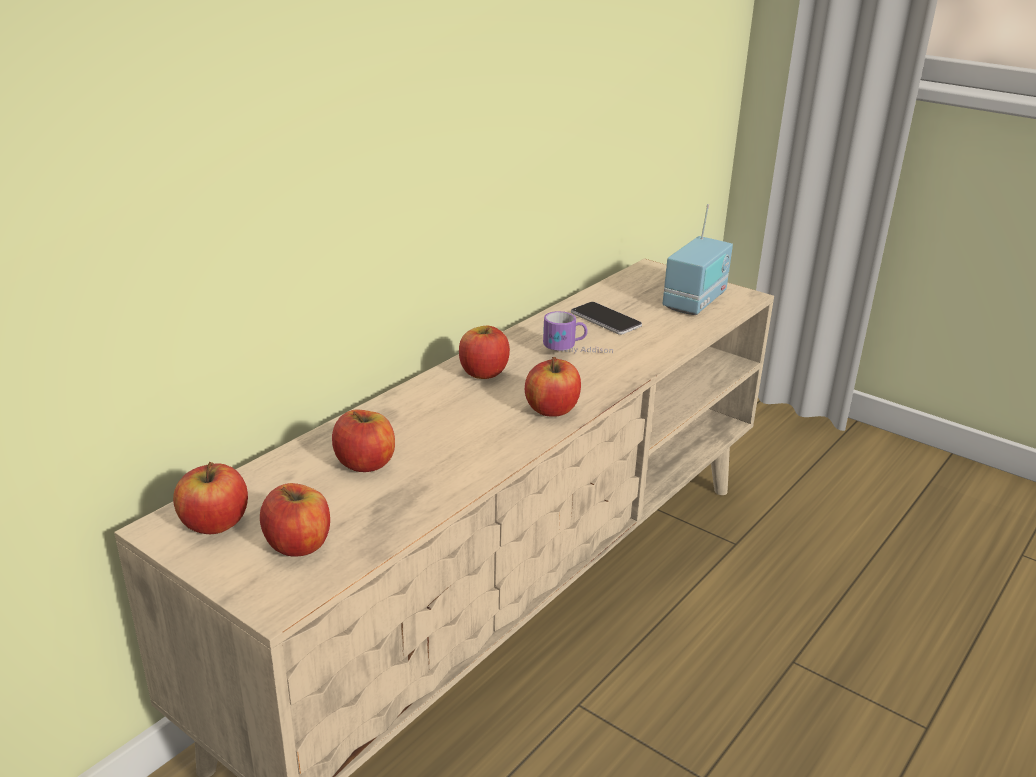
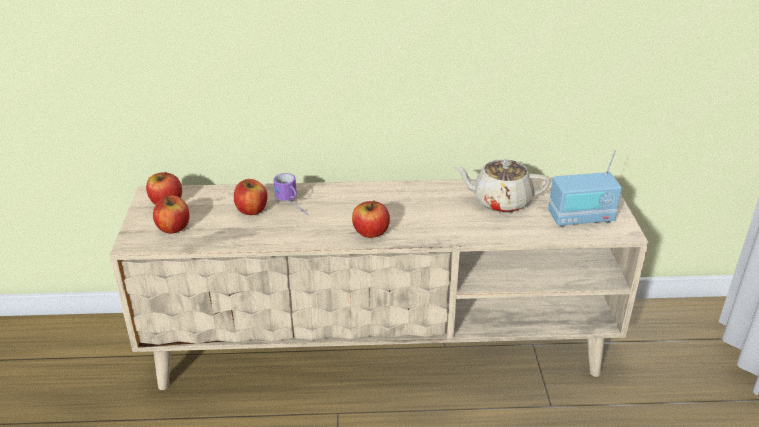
camera: 50 degrees right, 5 degrees up
(483, 372) = (378, 196): apple -> none
(577, 353) = (443, 212): mug -> mug (293, 206)
(606, 319) = (500, 201): phone -> beige teapot

